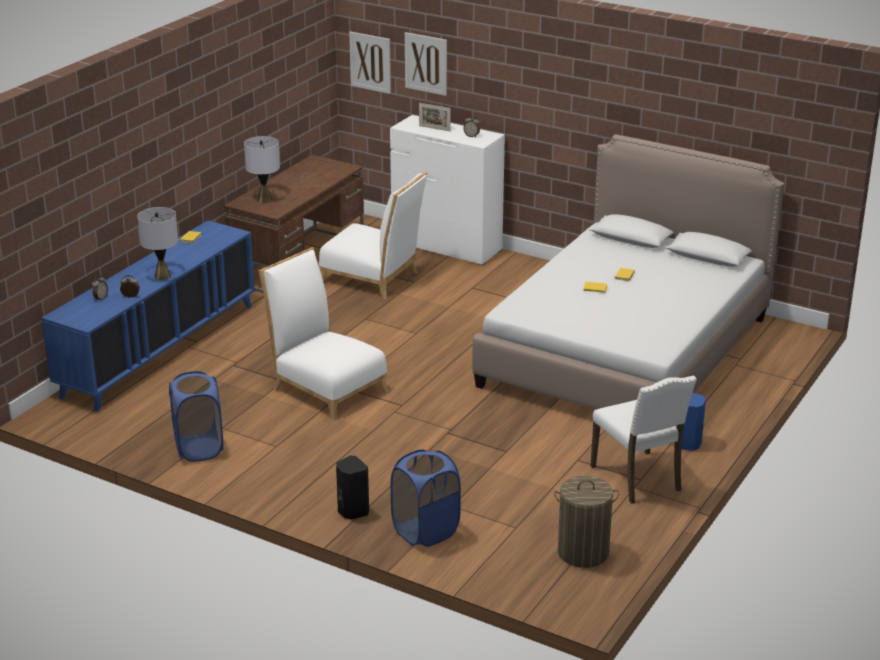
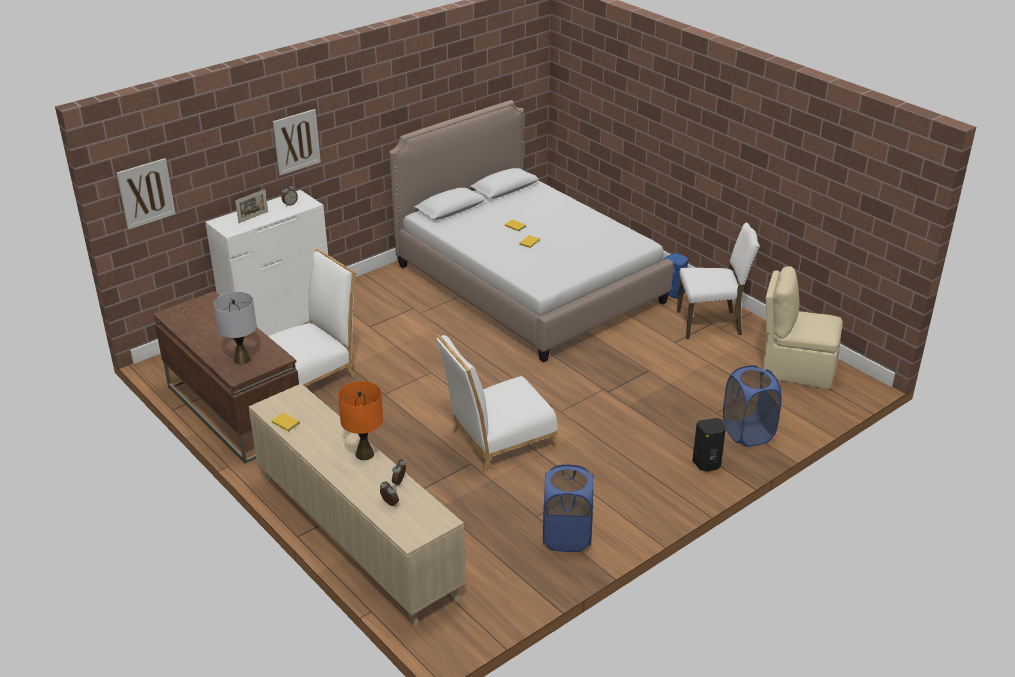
camera: 70 degrees left, 5 degrees up
(159, 350) = (356, 536): blue cabinet -> beige cabinet
(162, 276) = (364, 454): grey table lamp -> orange table lamp
(426, 63) = (209, 163): picture -> picture (296, 142)
(583, 552) = (796, 369): laundry basket -> beige chair

